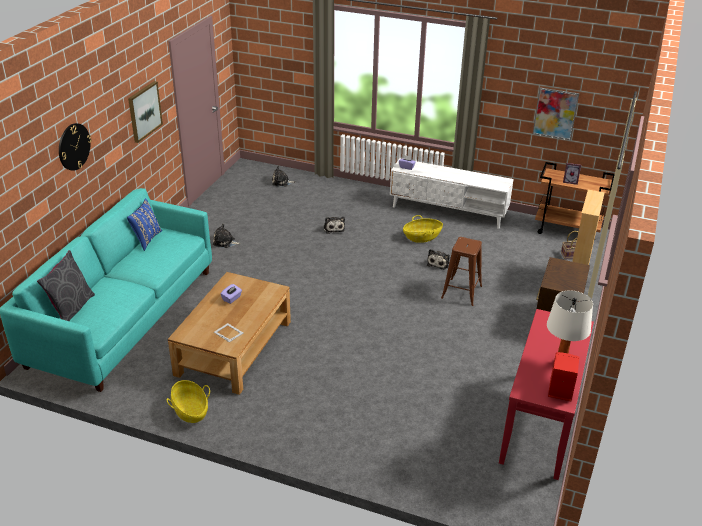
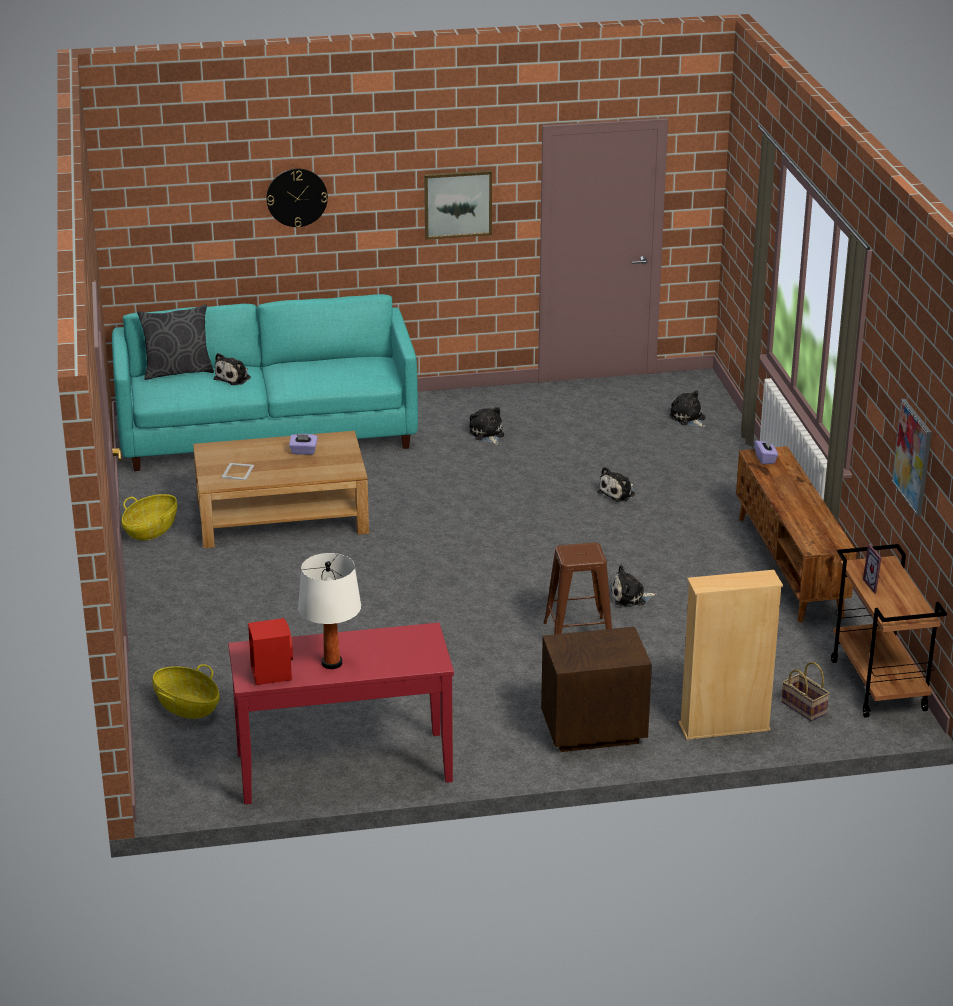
camera: 60 degrees right, 5 degrees down
(116, 289) = (234, 378): none -> plush toy
(146, 239) = (349, 358): blue pillow -> none
(422, 237) = (684, 565): basket -> basket (187, 706)
(448, 211) = (790, 566): white tv stand -> brown tv stand

